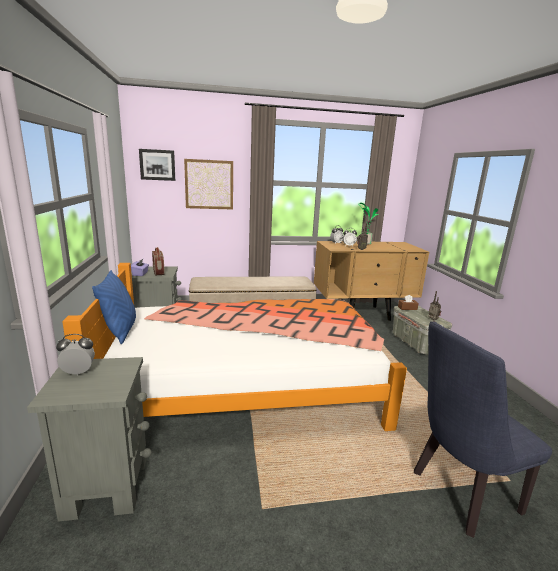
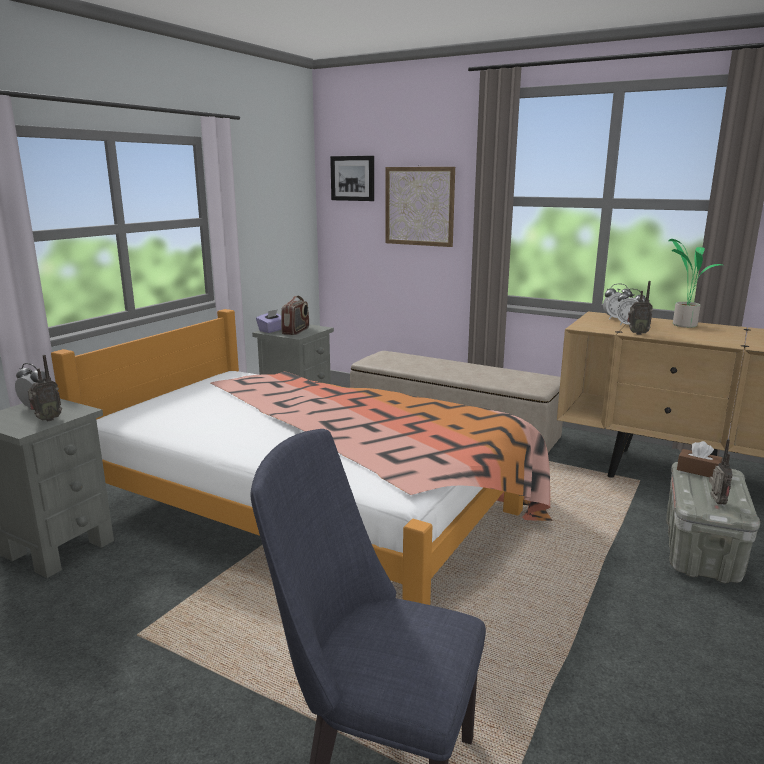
camera: 40 degrees right, 0 degrees up
(114, 378) = (47, 419): none -> radio
(120, 331) = (171, 390): blue pillow -> none

